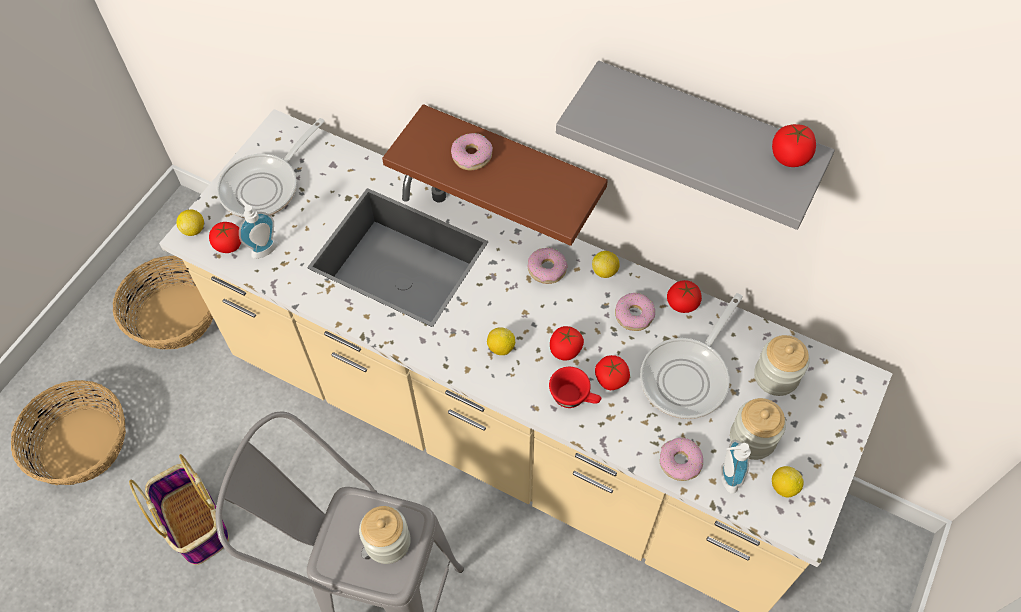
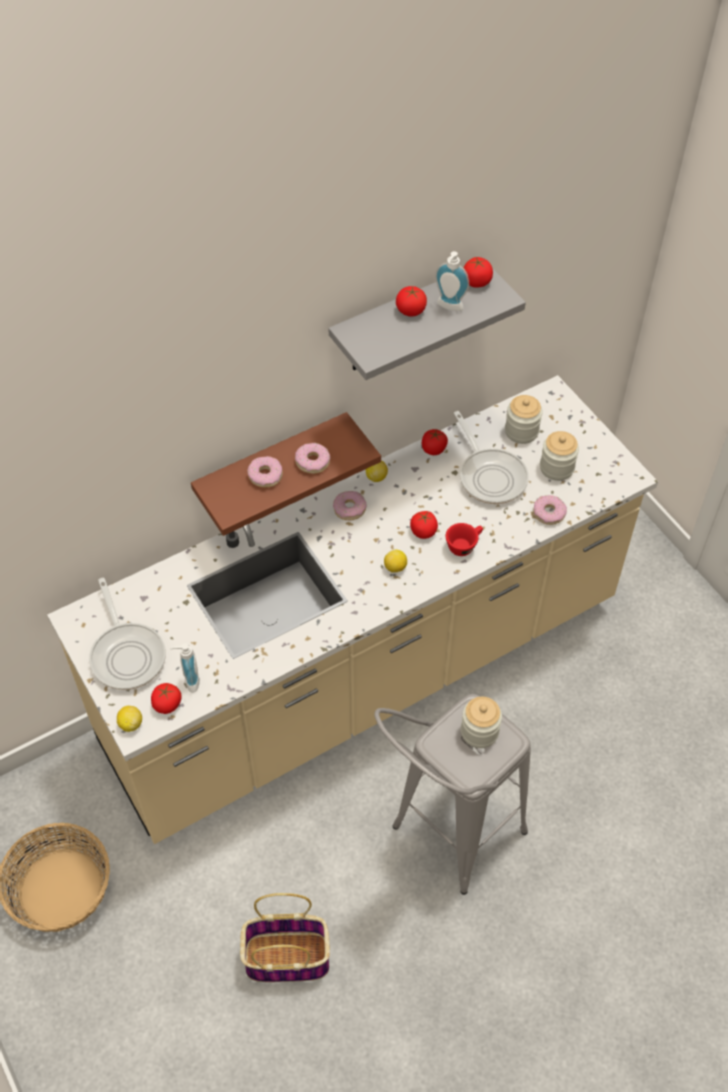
camera: 60 degrees left, 5 degrees down
(83, 445) = (140, 1029): basket -> none
(610, 379) = (464, 518): tomato -> tomato (410, 310)
(634, 315) = (423, 479): donut -> donut (312, 462)
(725, 478) = (575, 496): soap dispenser -> soap dispenser (449, 307)
(783, 487) = (599, 471): lemon -> none

